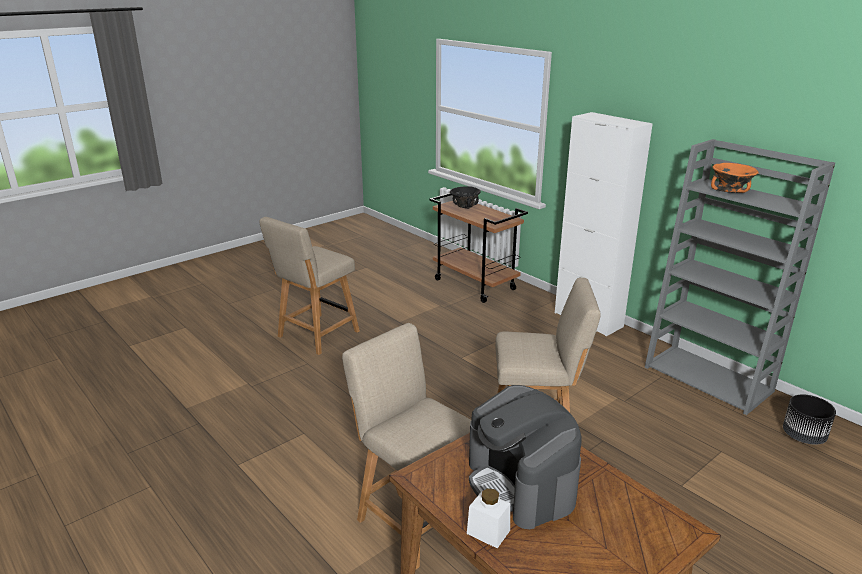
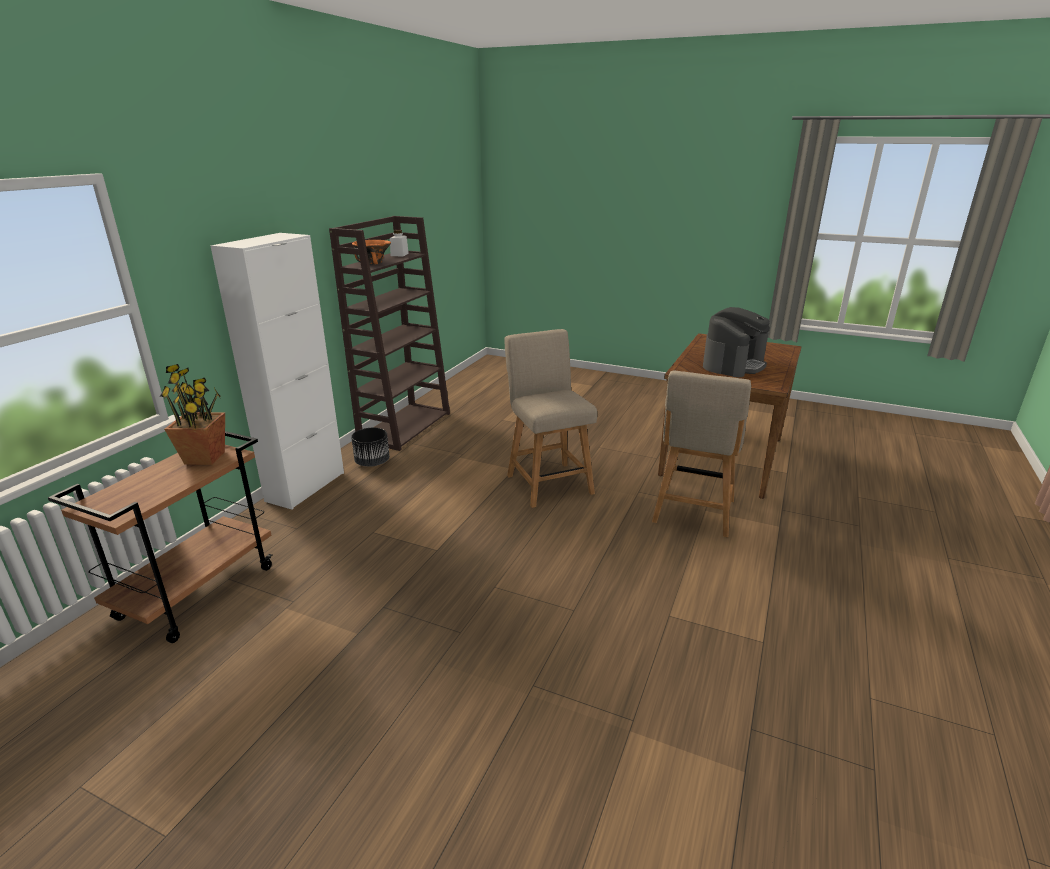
camera: 115 degrees left, 0 degrees up
(315, 335) = (444, 719): beige chair -> none
(465, 206) = (126, 494): black bowl -> none
(488, 532) = (778, 366): white jar -> white jar (399, 254)
(495, 219) = (205, 457): none -> potted plant
(709, 379) = (405, 426): grey bookcase -> brown bookcase
(803, 436) = (463, 399): black planter -> black planter (372, 462)

